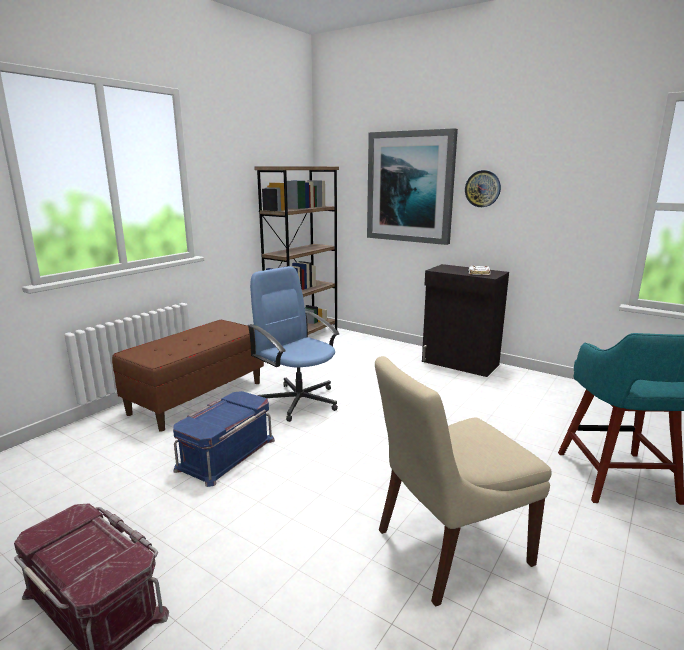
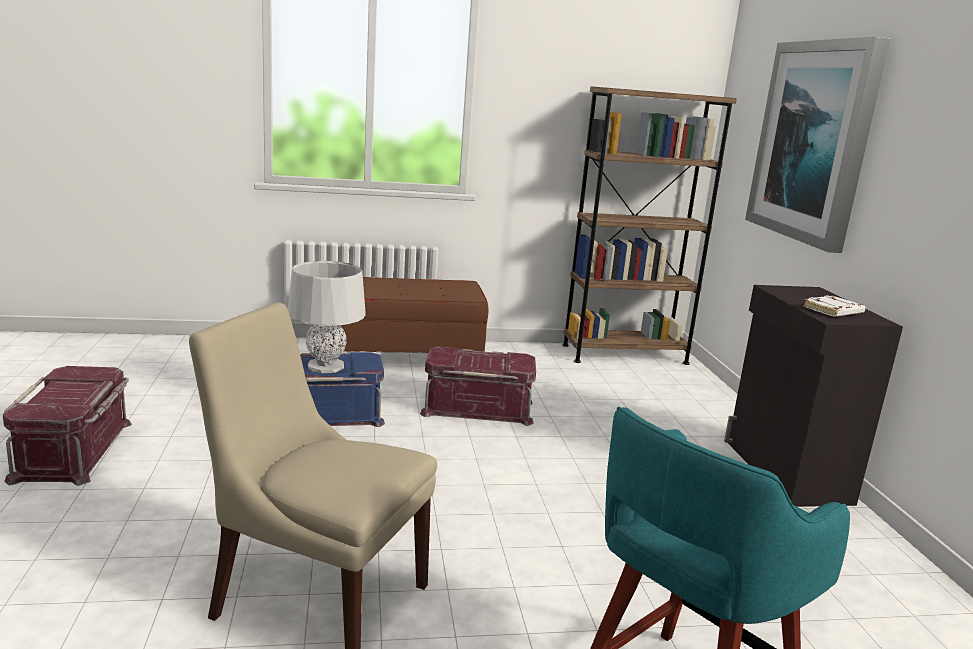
camera: 45 degrees right, 0 degrees up
(228, 415) = (326, 366): none -> grey table lamp
(299, 401) = (478, 407): blue office chair -> red storage box
(482, 188) = (903, 155): wall clock -> none

